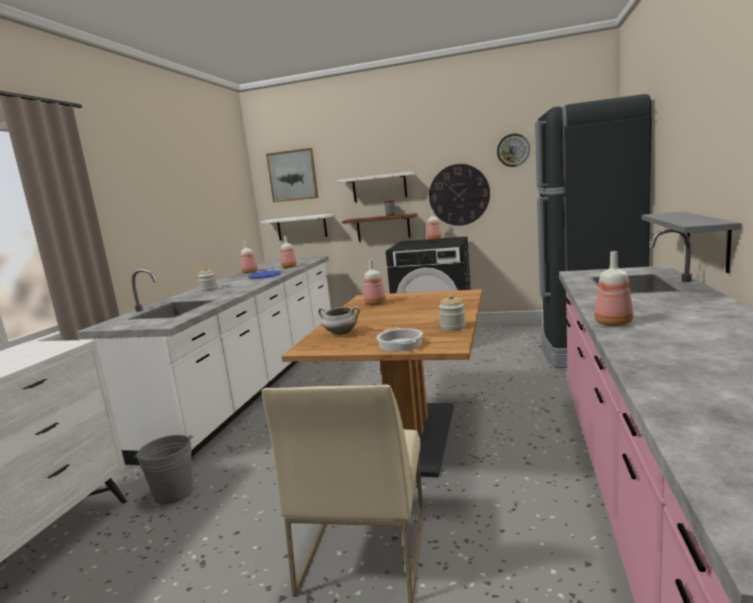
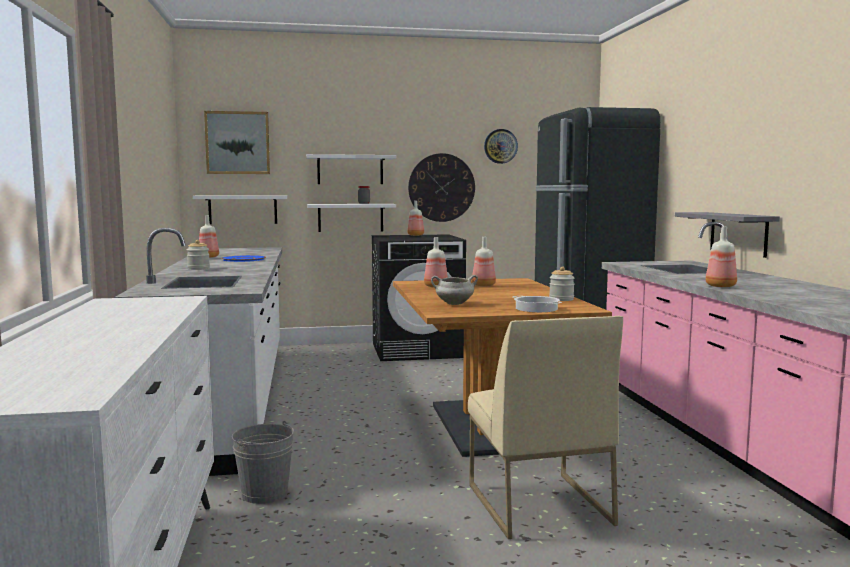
camera: 25 degrees left, 5 degrees down
(289, 267) = (256, 254): bottle -> bottle (484, 285)
(383, 227) = (350, 217): brown shelf -> white shelf

